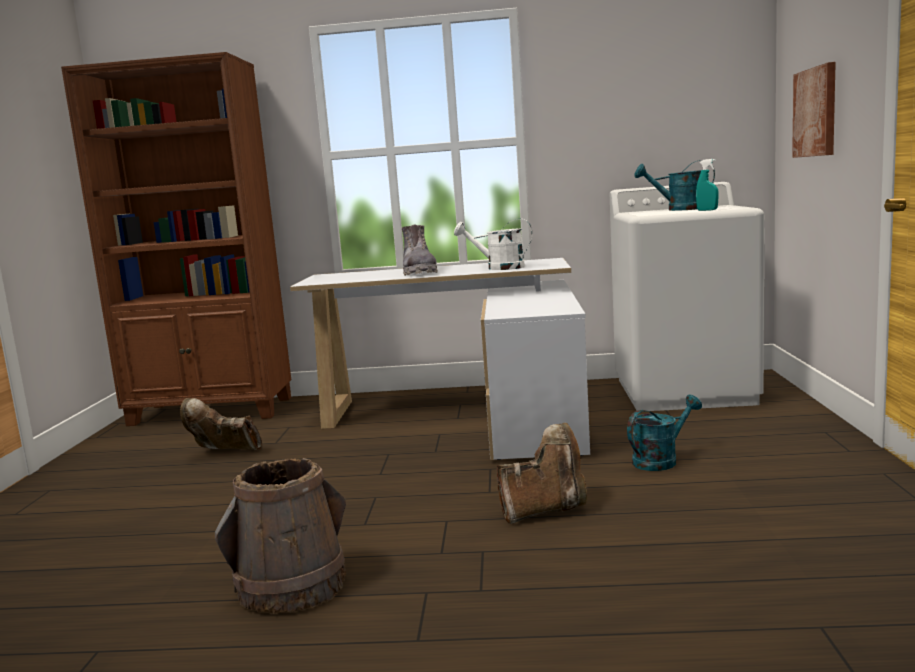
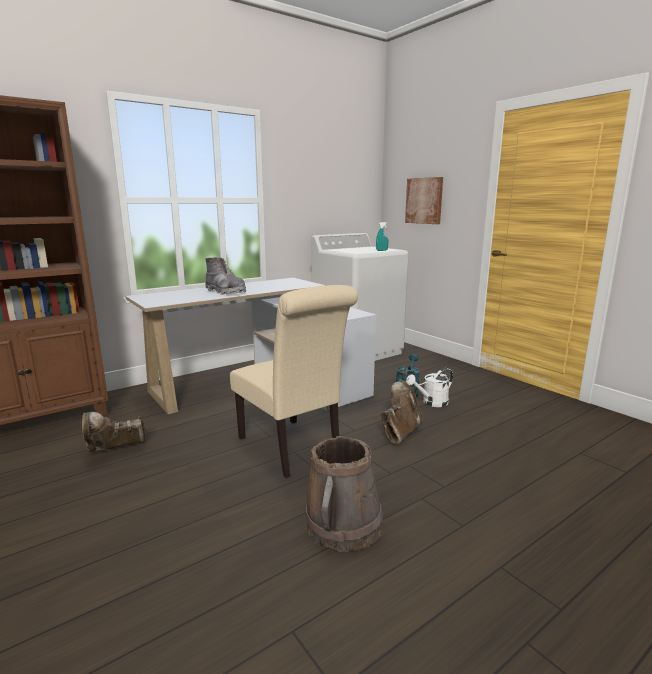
camera: 40 degrees left, 5 degrees up
(378, 494) = (292, 449): none -> beige chair
(499, 268) = (277, 286): white watering can -> white watering can (431, 403)
(679, 209) = (357, 249): turquoise watering can -> none

